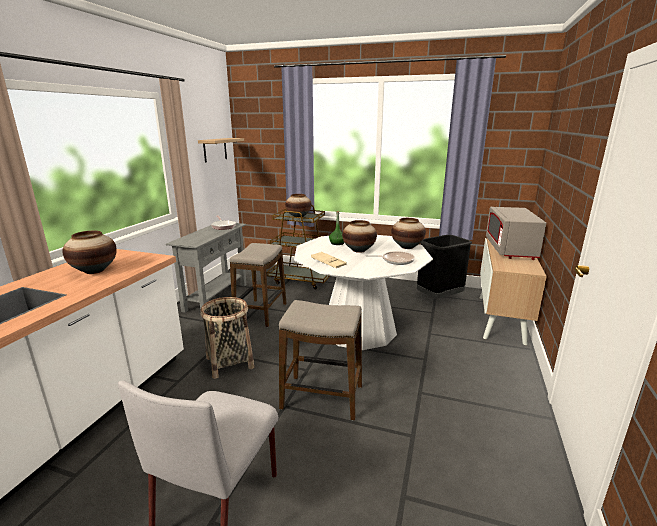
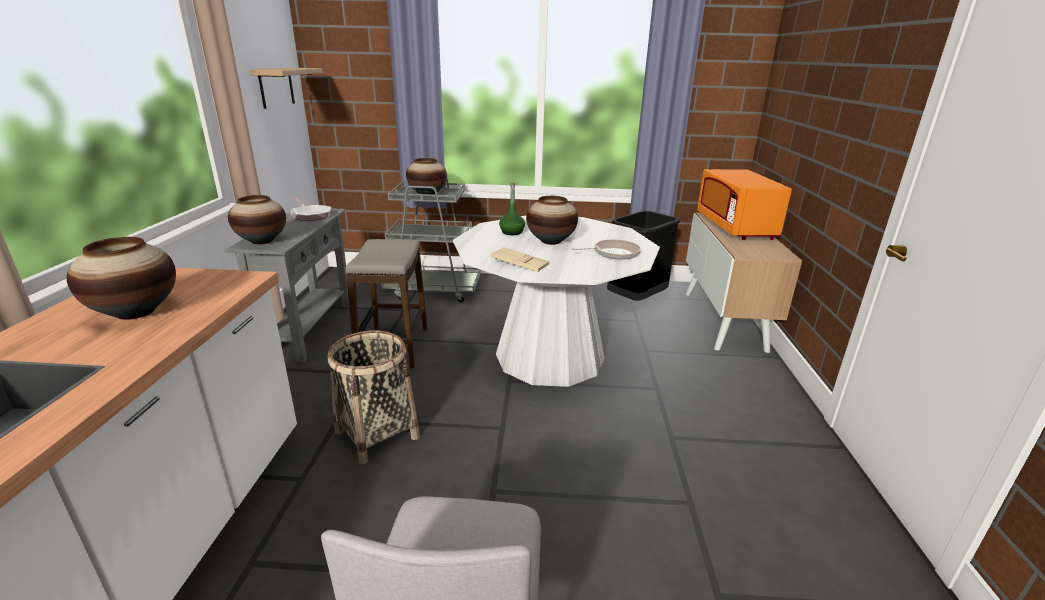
camera: 15 degrees left, 5 degrees up
(301, 280) = (434, 290): brown cart -> grey cart
(322, 397) = (543, 467): stool -> none
(407, 247) = (613, 232): vase -> vase (262, 241)
(510, 249) = (735, 227): grey microwave -> orange microwave

